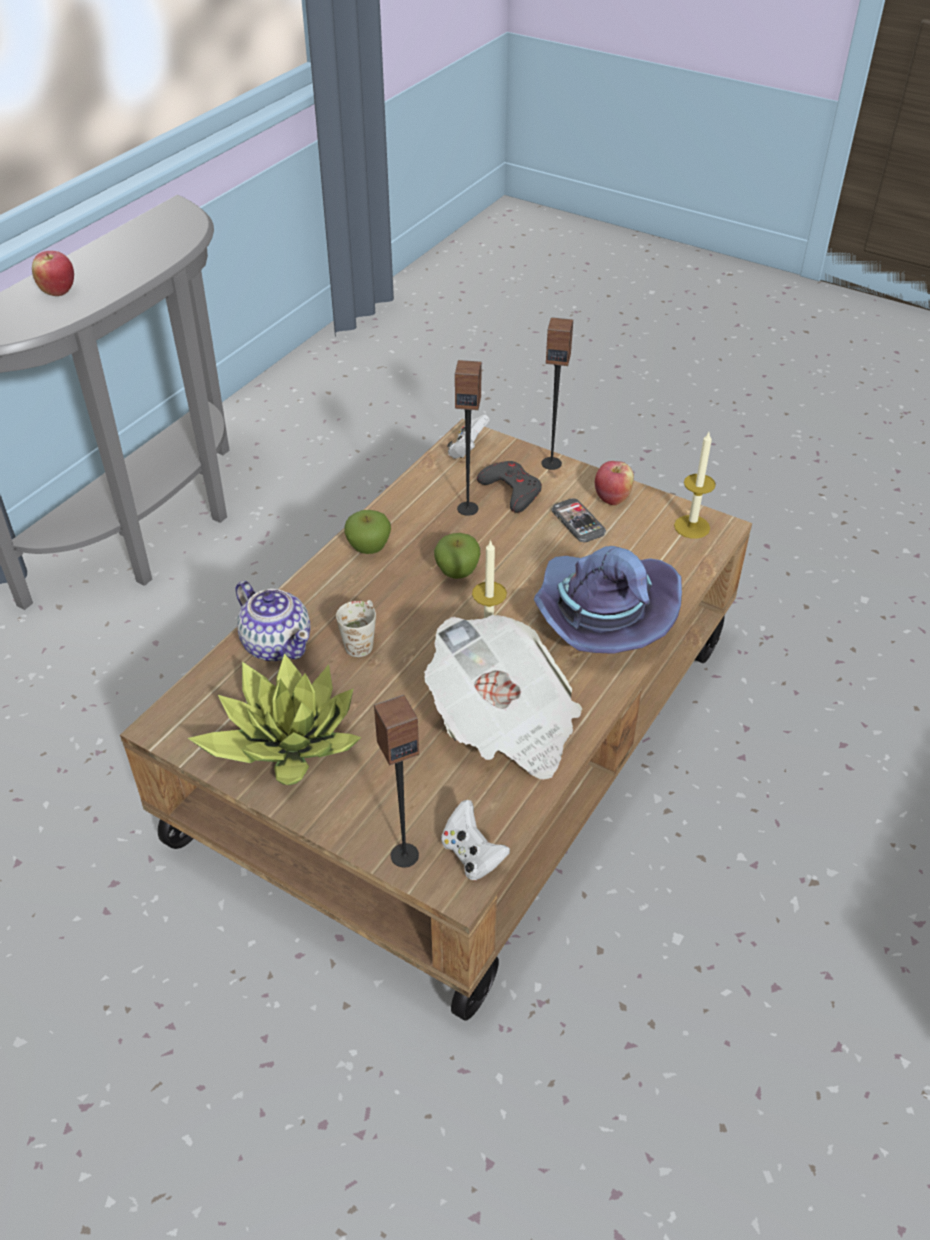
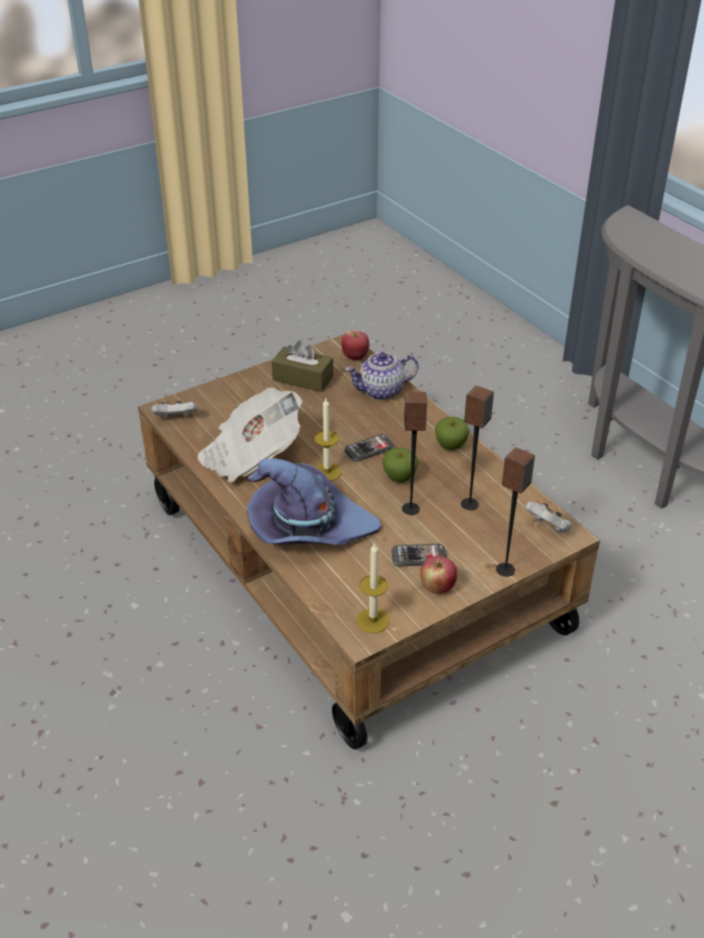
camera: 115 degrees right, 5 degrees down
(58, 292) = (672, 251): apple -> apple (355, 357)
(284, 741) = (303, 378): potted plant -> brown tissue box
(362, 640) = (361, 422): white mug -> none
(404, 855) = (195, 398): speaker -> speaker (411, 509)
(417, 615) = (369, 449): none -> phone
(511, 490) = (480, 534): grey game controller -> none

